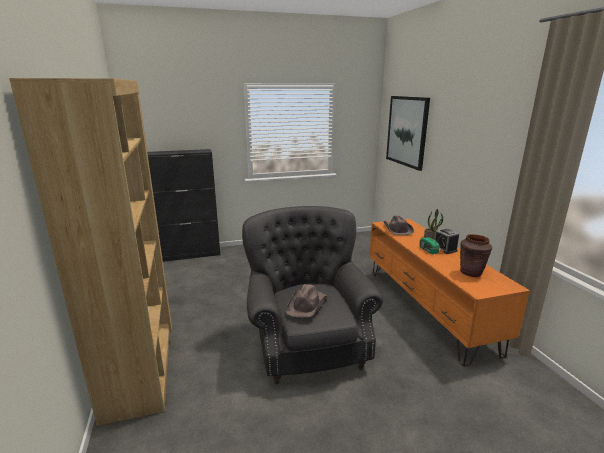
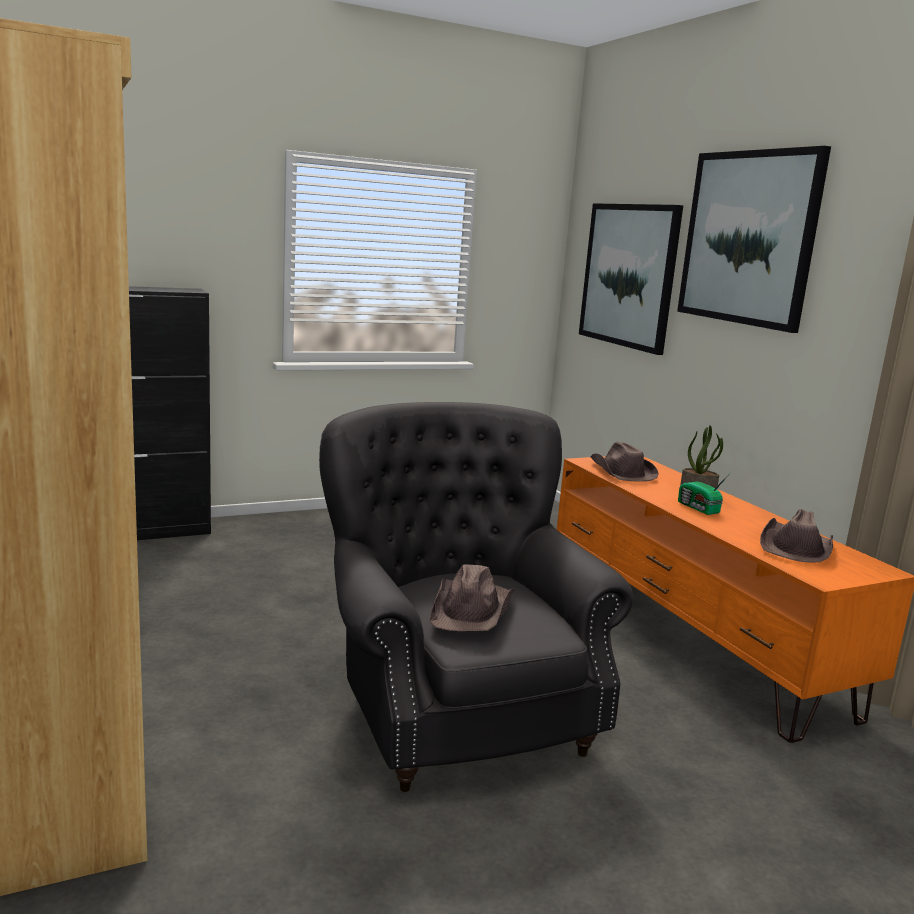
camera: 10 degrees left, 5 degrees down
(444, 249) = (729, 506): alarm clock -> none
(459, 115) = (748, 238): none -> picture
(471, 273) = (796, 547): brown vase -> brown hat

